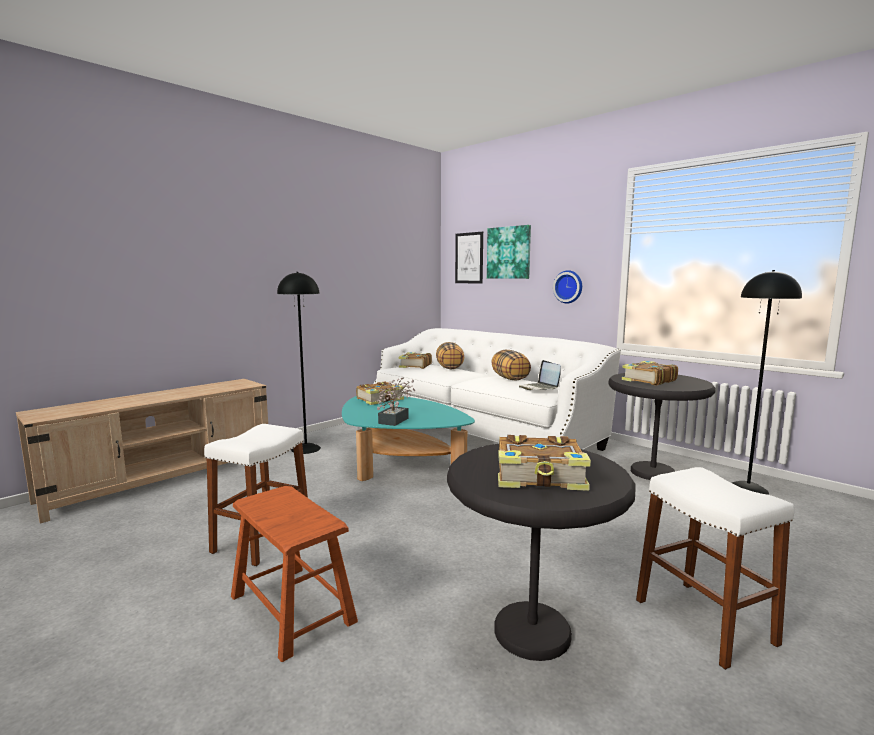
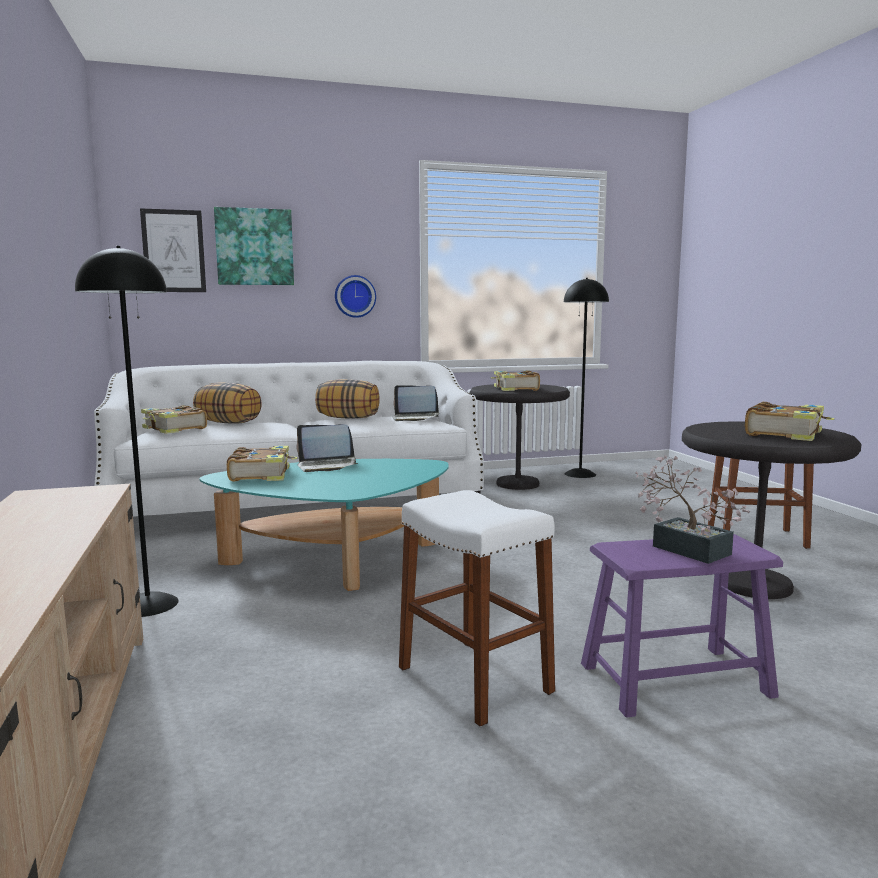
camera: 60 degrees left, 0 degrees up
(292, 609) = (675, 680): brown stool -> purple stool
(396, 420) = (380, 481): potted plant -> potted plant (684, 547)
(418, 404) = (327, 466): none -> laptop

